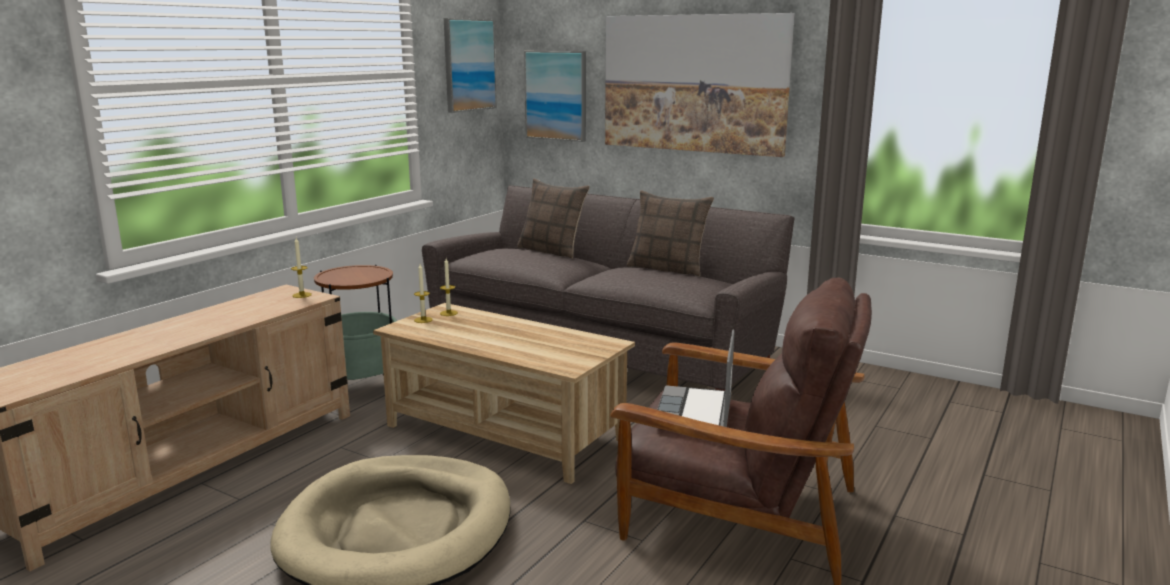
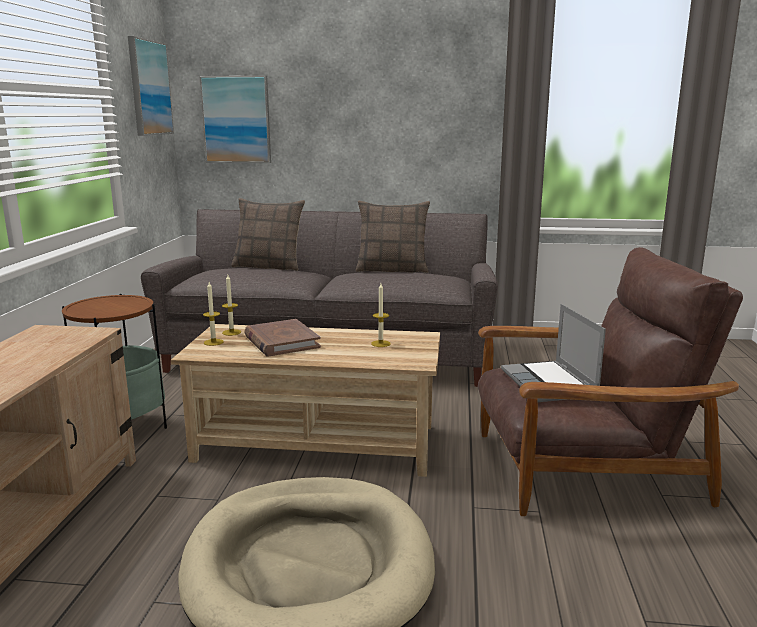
camera: 25 degrees left, 0 degrees up
(302, 295) = (73, 332): candle -> candle (380, 343)
(478, 328) = (281, 342): none -> brown book
(694, 83) = (380, 104): picture -> none

